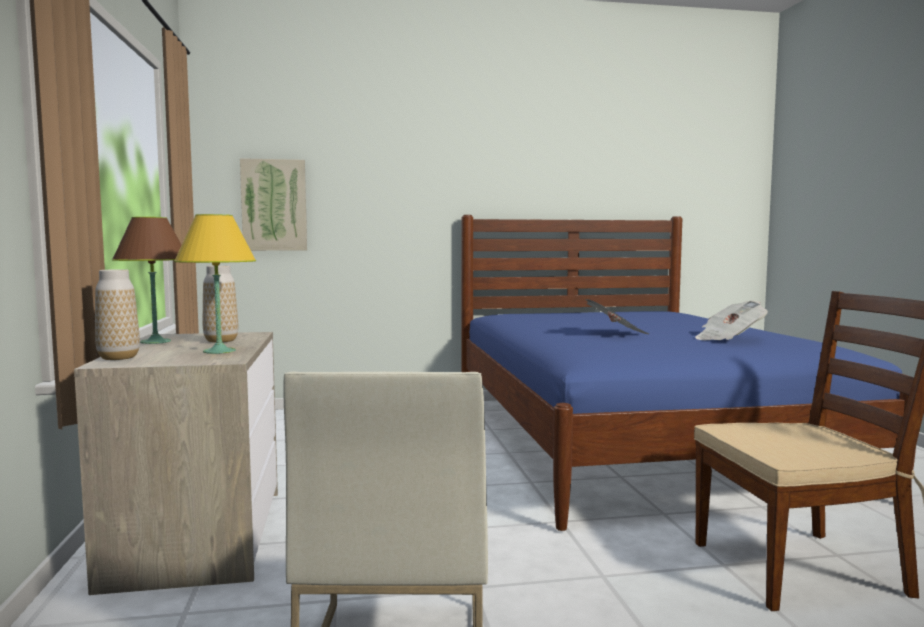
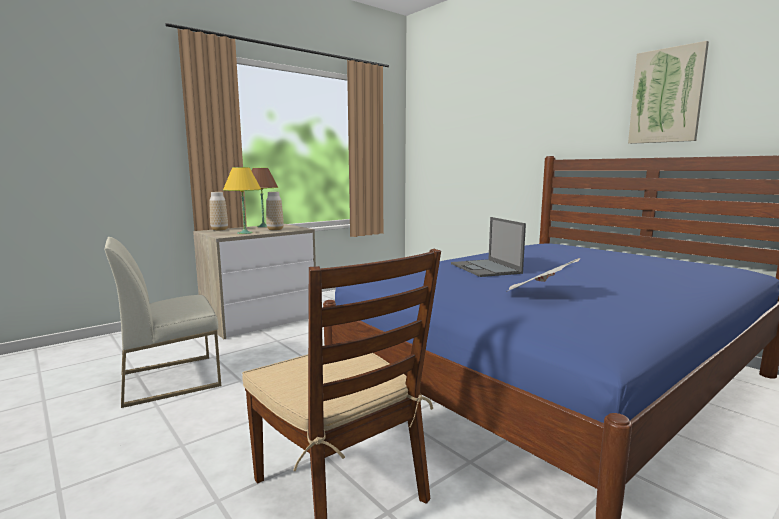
camera: 60 degrees right, 5 degrees up
(274, 205) = (440, 153): picture -> picture (666, 96)
(616, 334) = (486, 268): newspaper -> laptop

